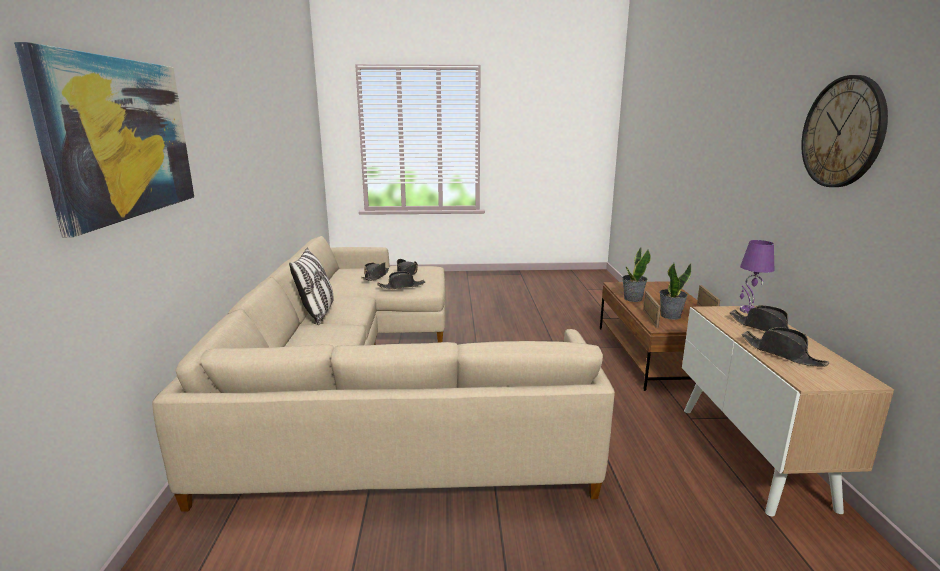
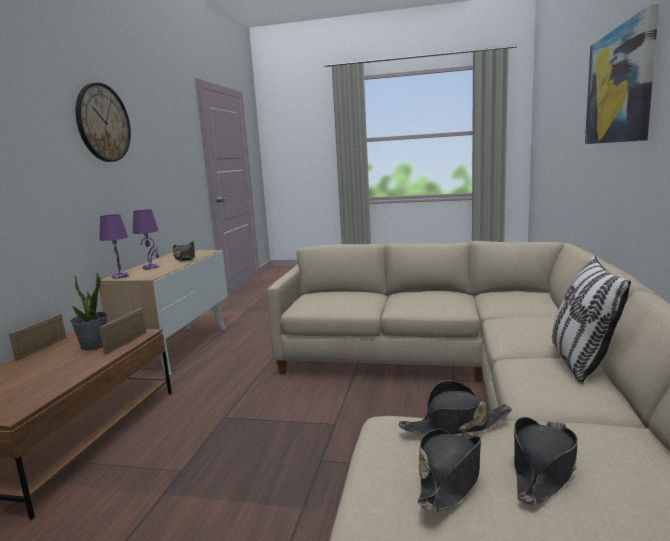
camera: 165 degrees left, 5 degrees down
(632, 299) = (69, 375): potted plant -> none
(765, 329) = (151, 267): black hat -> purple table lamp

